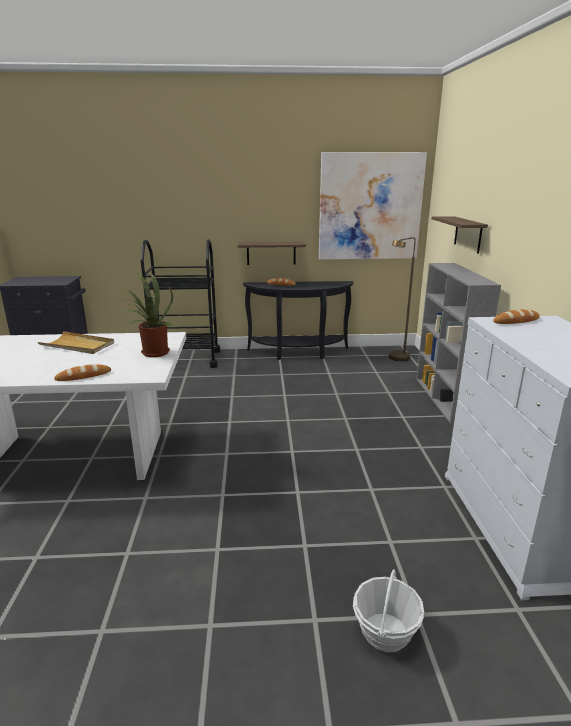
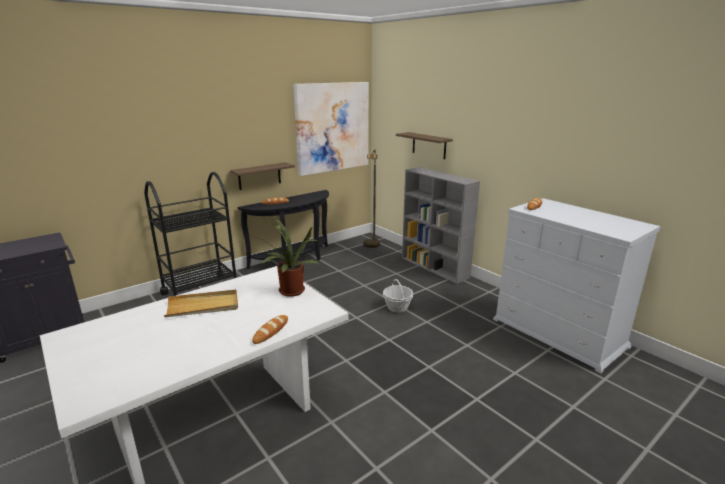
camera: 35 degrees left, 0 degrees up
(385, 632) = (572, 424): basket -> basket (397, 307)

